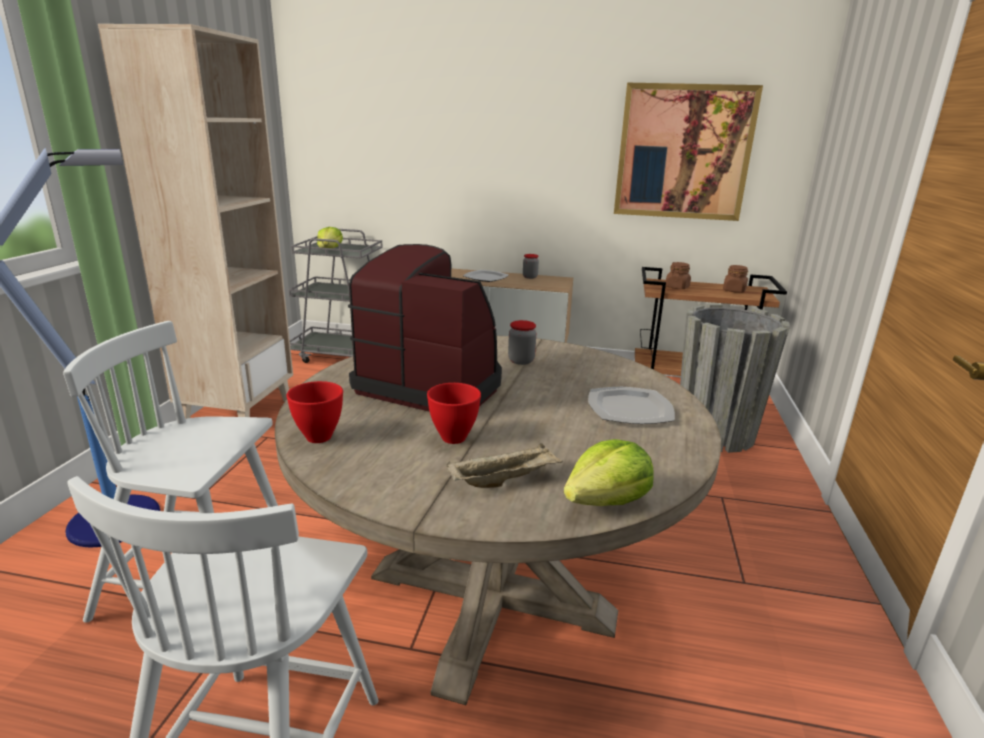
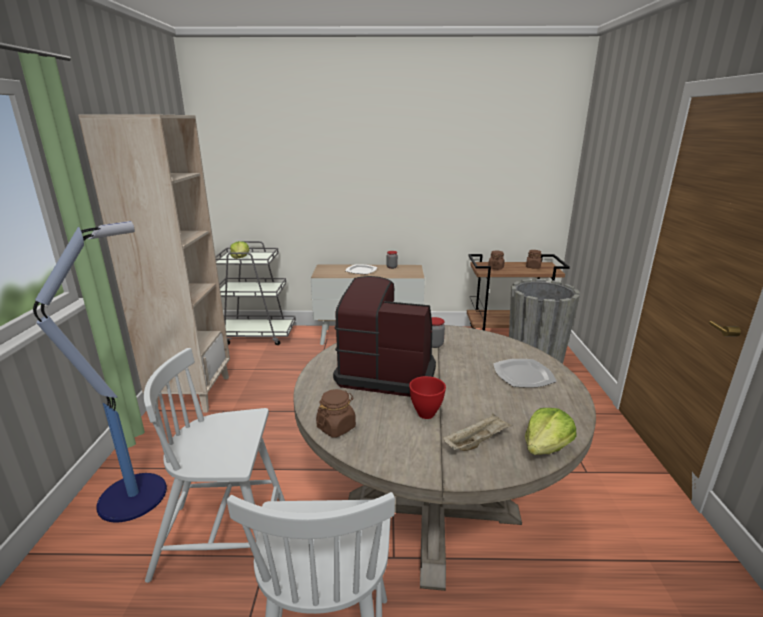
camera: 10 degrees left, 0 degrees up
(318, 438) = (336, 427): red bowl -> brown jar
(683, 152) = (492, 175): picture -> none

